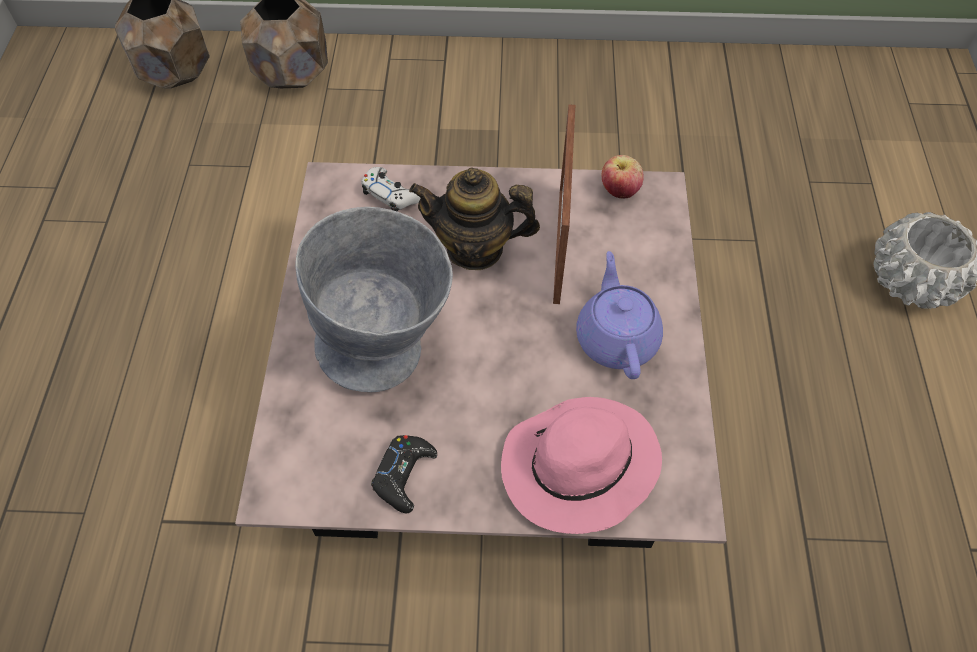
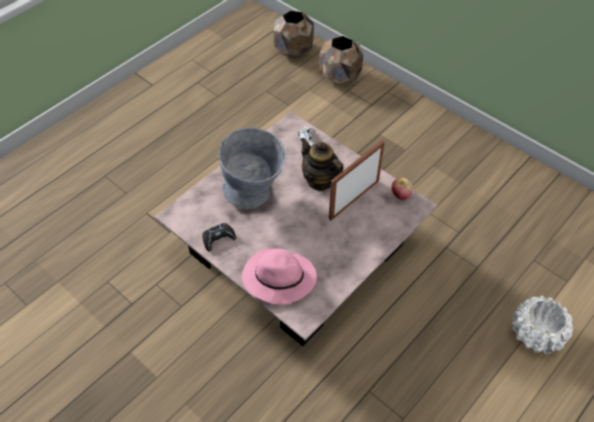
camera: 40 degrees right, 5 degrees down
(616, 337) = (339, 246): purple teapot -> none

